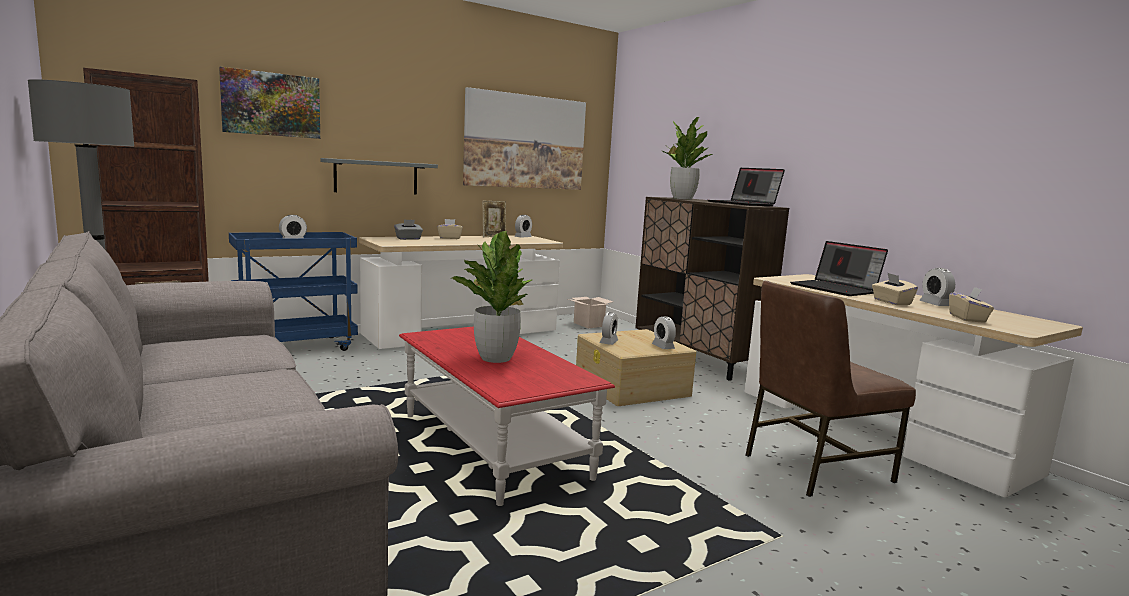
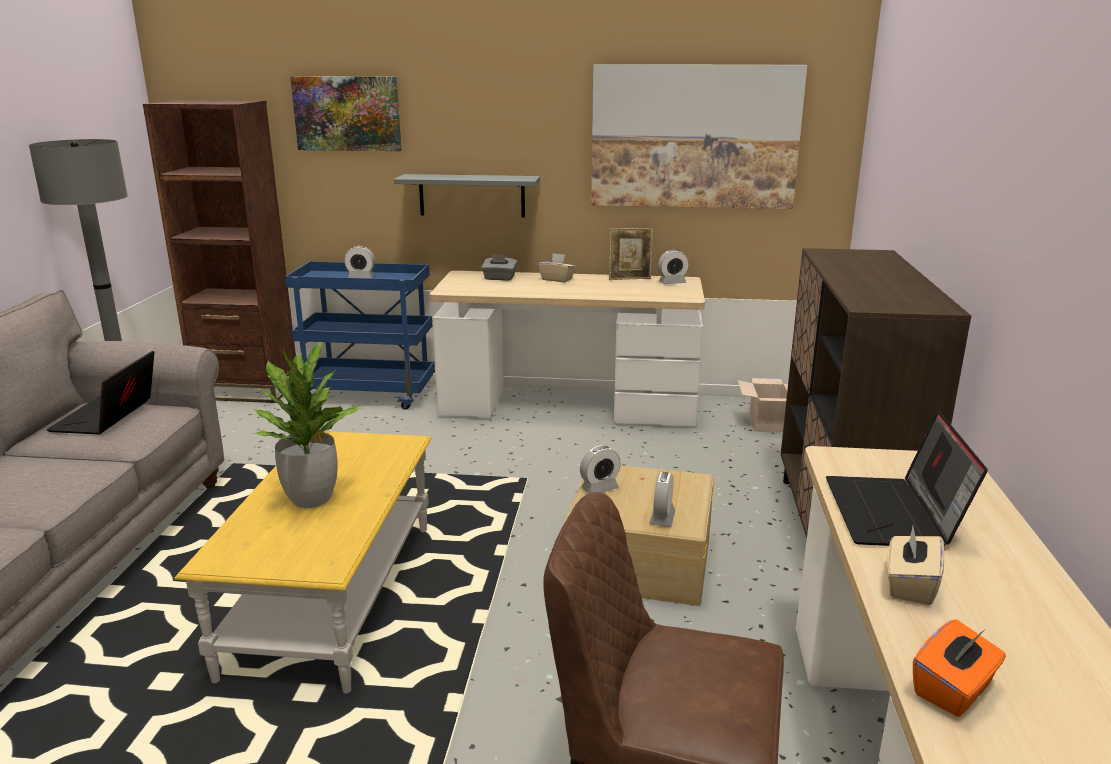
camera: 40 degrees right, 10 degrees up
(492, 446) = (333, 596): red coffee table -> yellow coffee table
(682, 198) = (854, 259): potted plant -> none
(744, 204) = (898, 295): laptop -> laptop (107, 417)
(935, 304) = (1012, 620): alarm clock -> none
(968, 318) = (953, 690): beige tissue box -> orange tissue box

